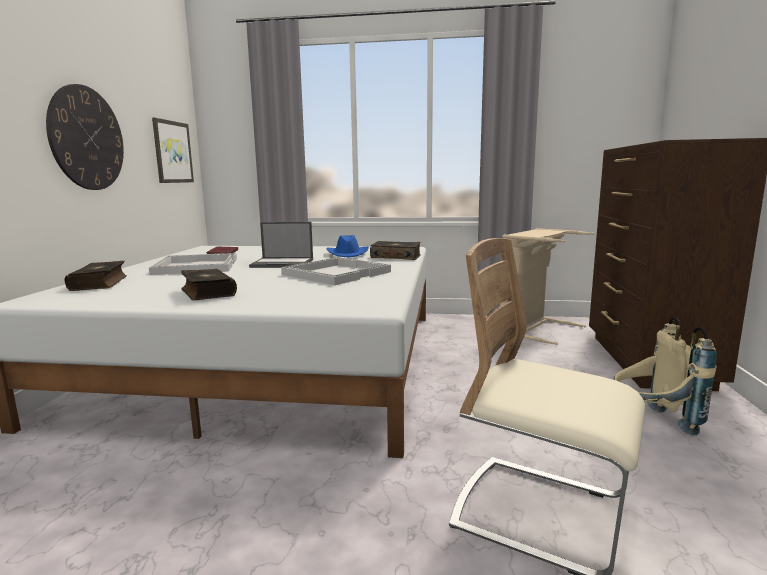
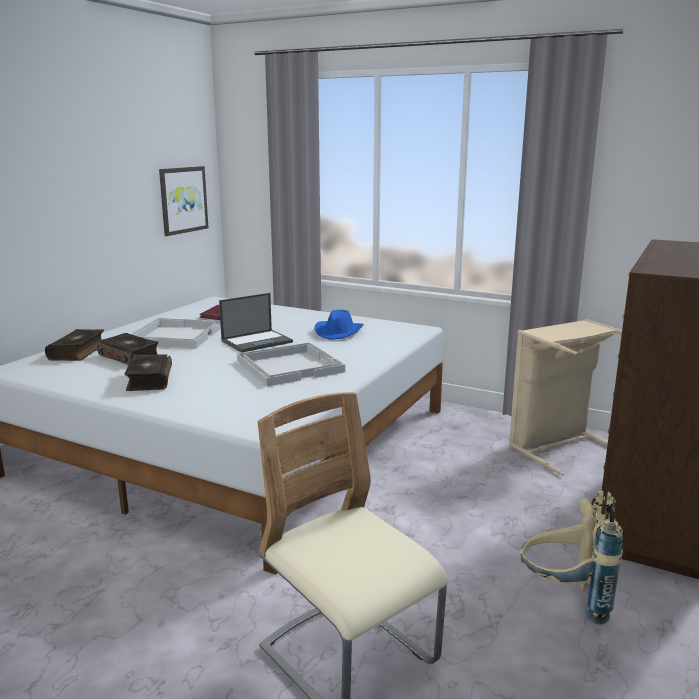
camera: 20 degrees right, 5 degrees up
(87, 138) = (83, 206): wall clock -> none
(283, 263) = (257, 341): laptop -> laptop turned 60 degrees counterclockwise
(396, 257) = (383, 344): book -> book (130, 357)

